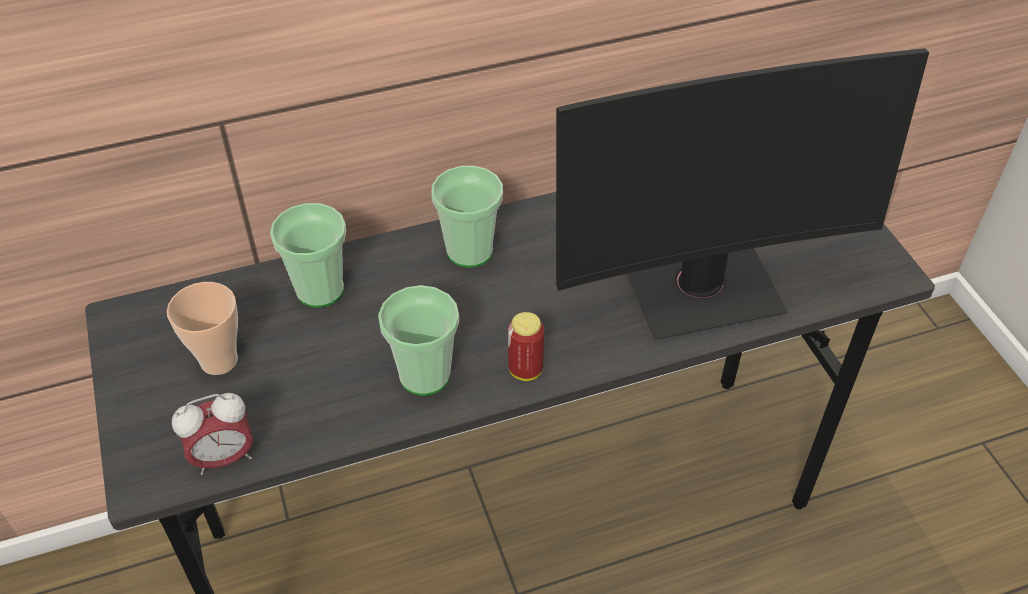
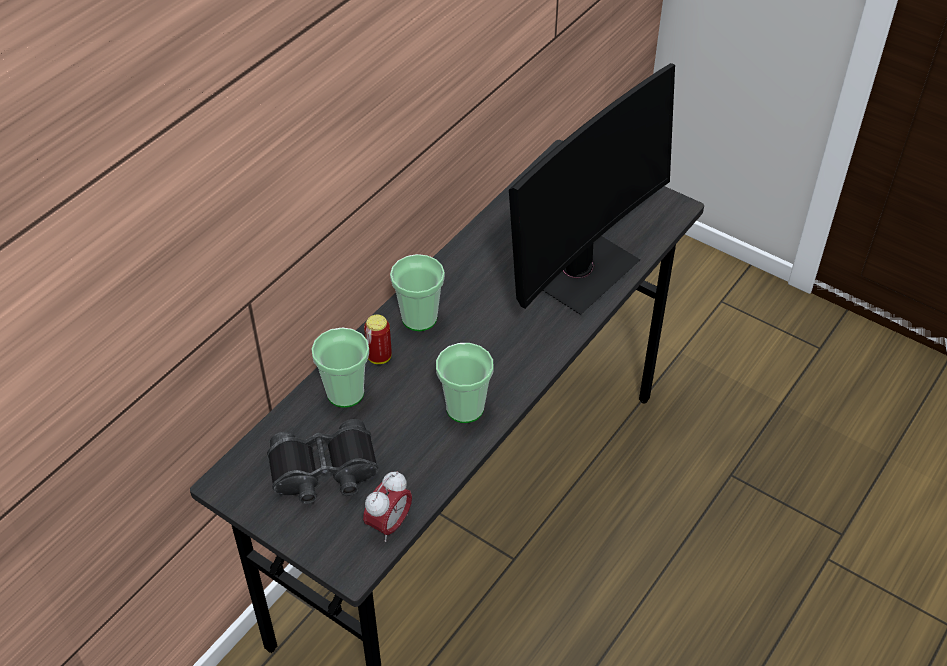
camera: 35 degrees left, 0 degrees up
(219, 361) = (324, 472): cup -> black binoculars
(525, 370) = (522, 372): can -> can (379, 357)

